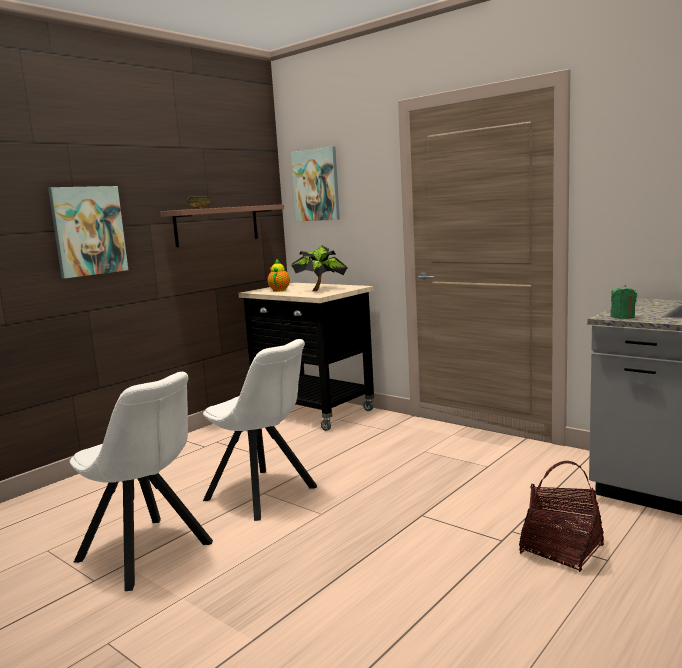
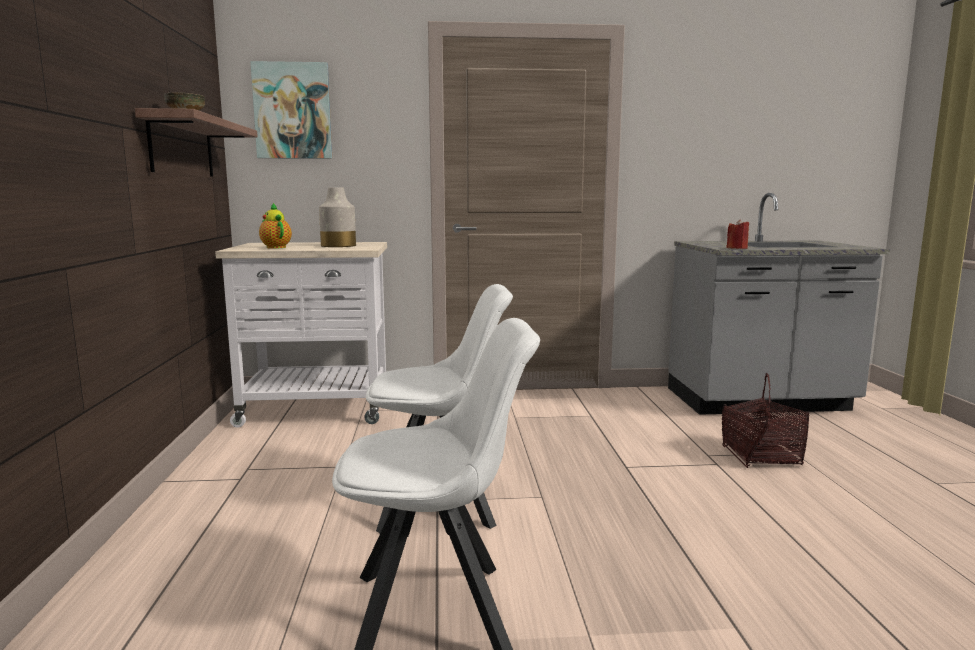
camera: 45 degrees left, 0 degrees up
(88, 231) = (63, 117): picture -> none
(314, 412) = (317, 410): black cart -> white cart
(320, 290) = (338, 245): potted plant -> beige vase
(622, 317) = (737, 248): green candle -> red candle

